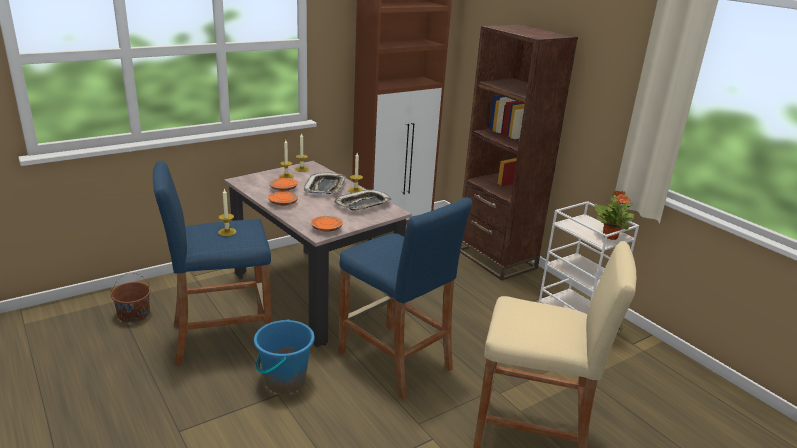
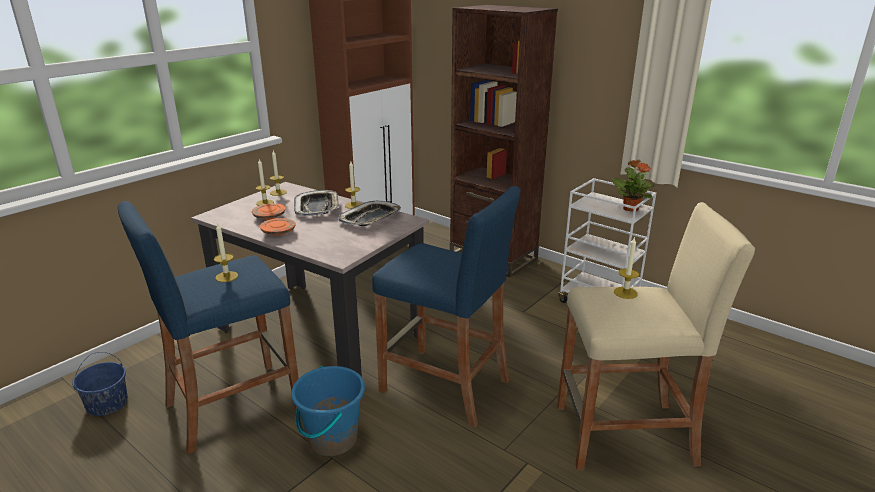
camera: 15 degrees left, 0 degrees up
(133, 314) = (107, 404): brown bucket -> blue bucket
(326, 229) = (346, 251): orange plate -> none
(542, 309) = (625, 293): none -> candle

